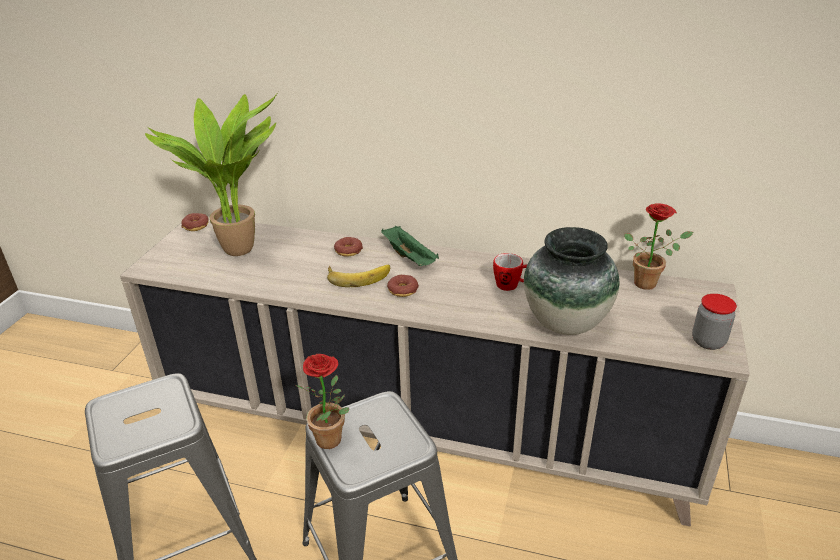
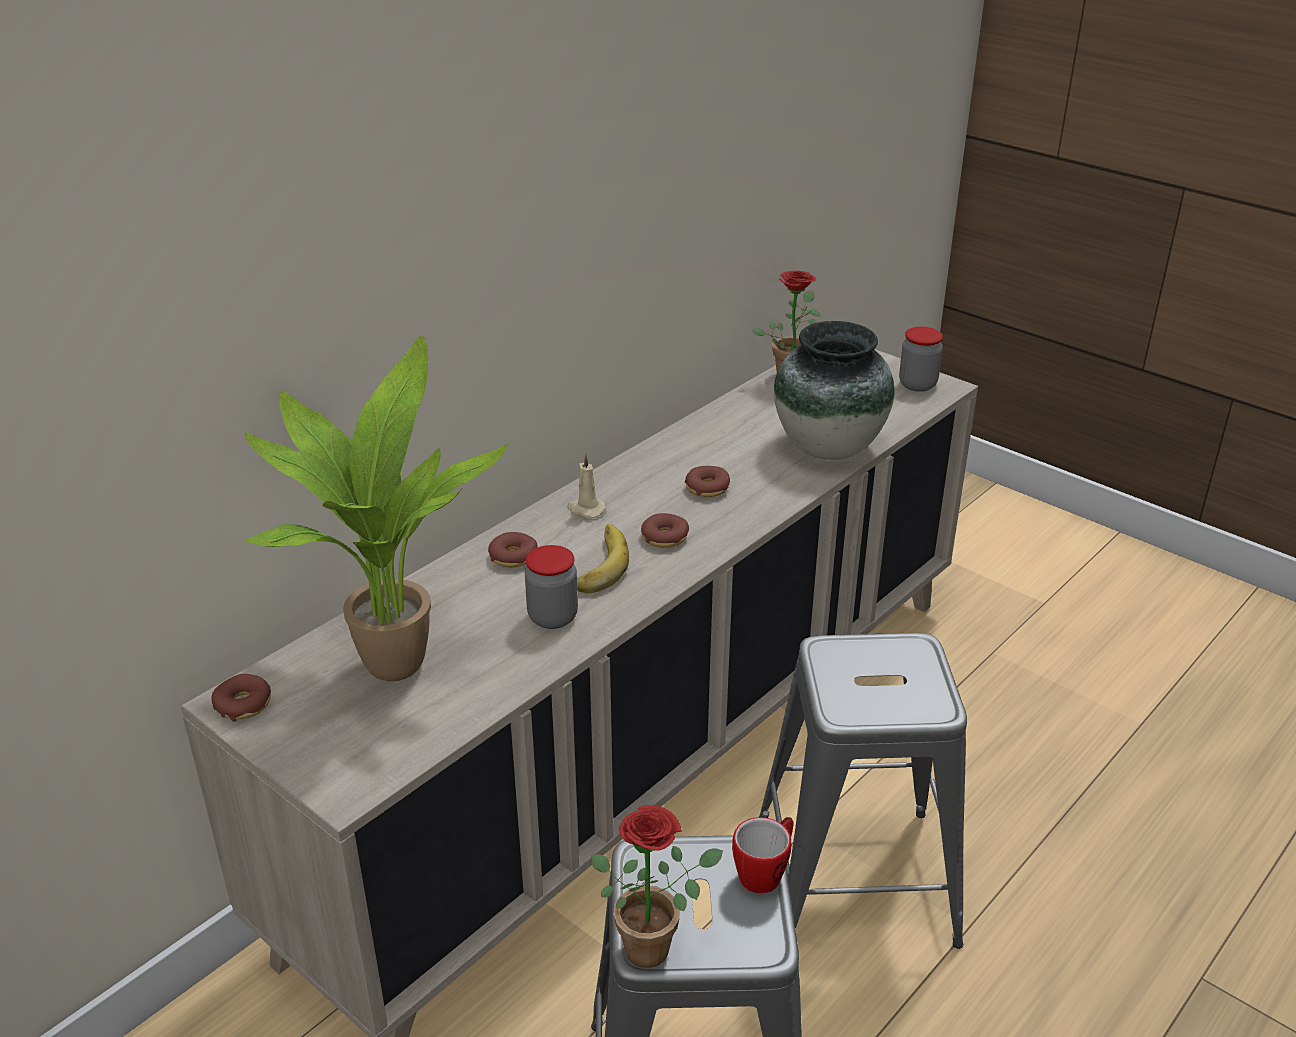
camera: 65 degrees left, 0 degrees up
(302, 278) = (552, 617): none -> jar
(333, 442) = (876, 711): potted plant -> potted plant (655, 945)
(410, 258) = (585, 509): green tray -> beige candle
(469, 290) = (707, 488): none -> donut
(511, 286) = (723, 457): mug -> mug (765, 872)

